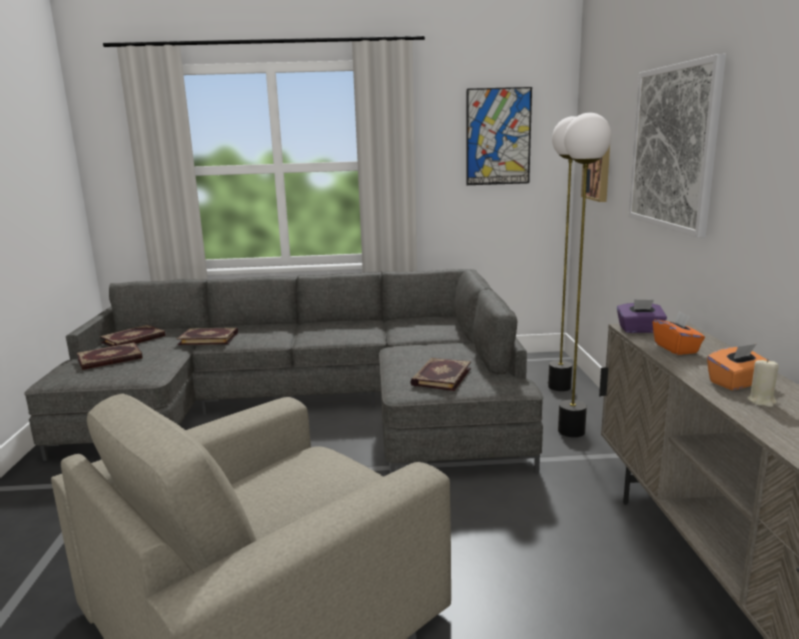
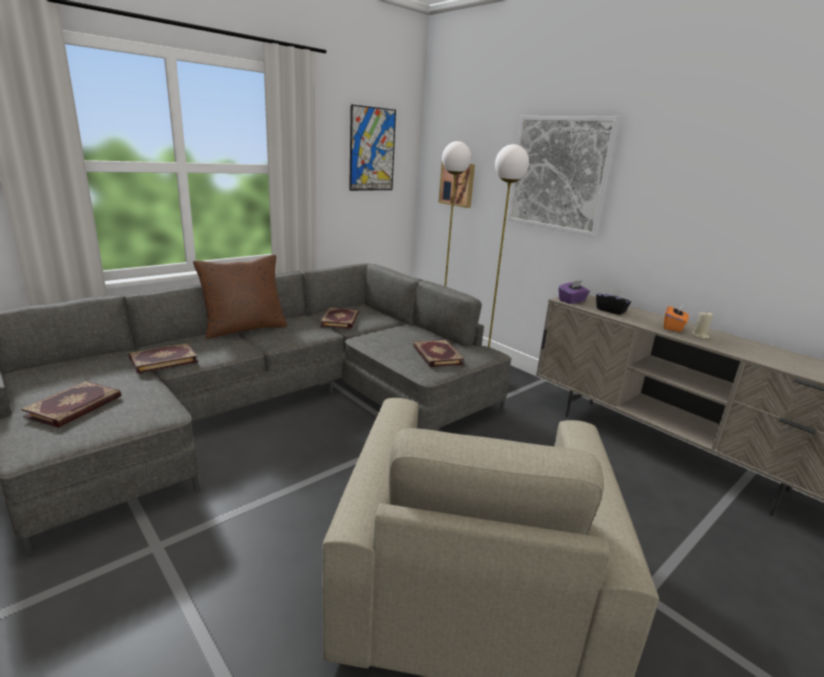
camera: 40 degrees left, 5 degrees up
(134, 339) = (62, 377): book -> book (341, 320)
(306, 324) = (244, 328): none -> brown pillow
(676, 348) = (611, 311): orange tissue box -> black tissue box

